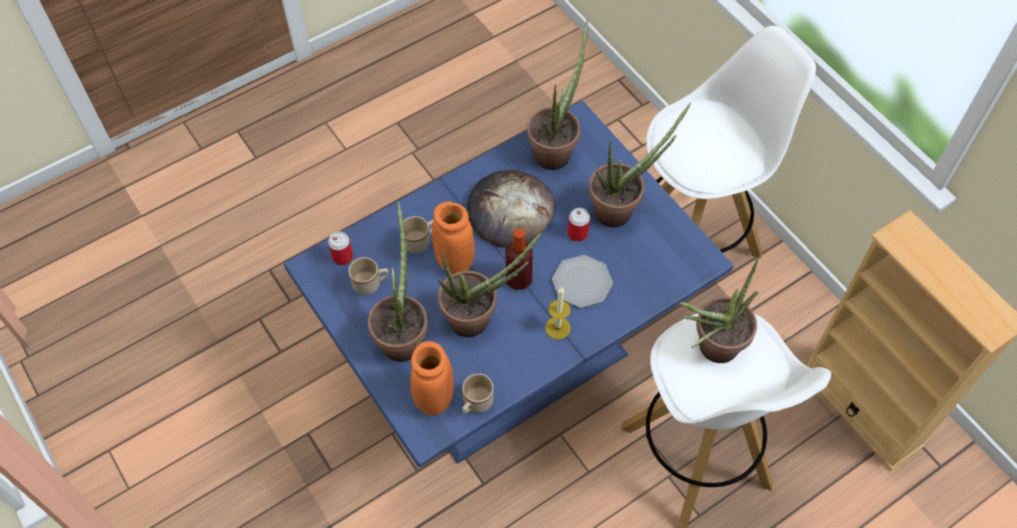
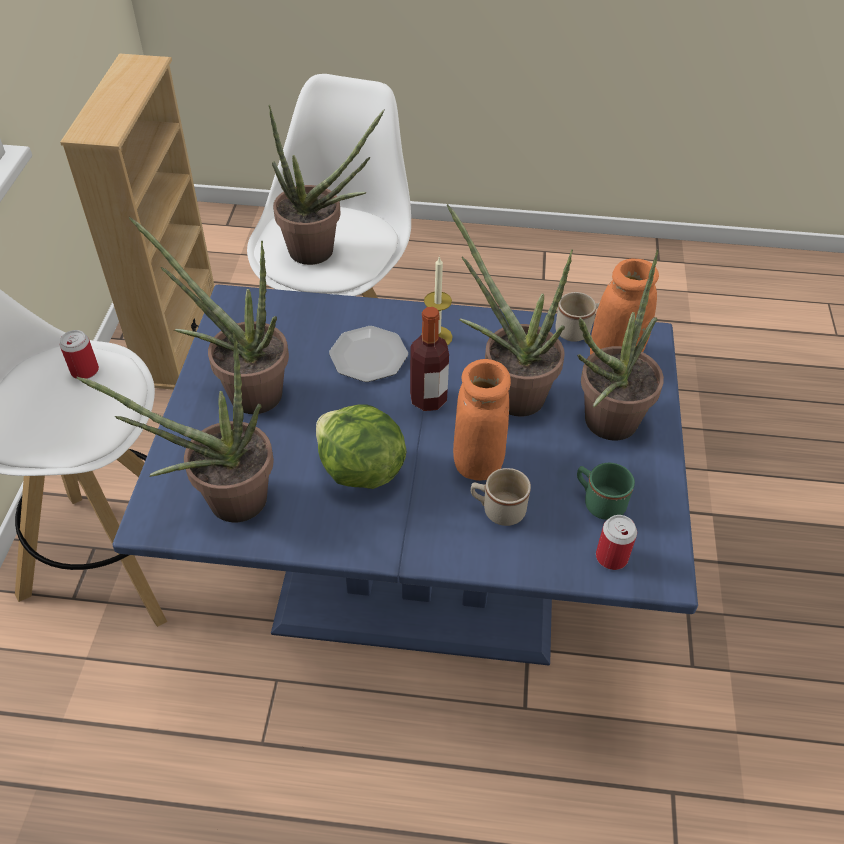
camera: 140 degrees left, 10 degrees down
(371, 284) = (598, 502): beige mug -> green mug
(510, 211) = (360, 470): bread -> lettuce
(577, 233) = (317, 400): can -> can (85, 371)

